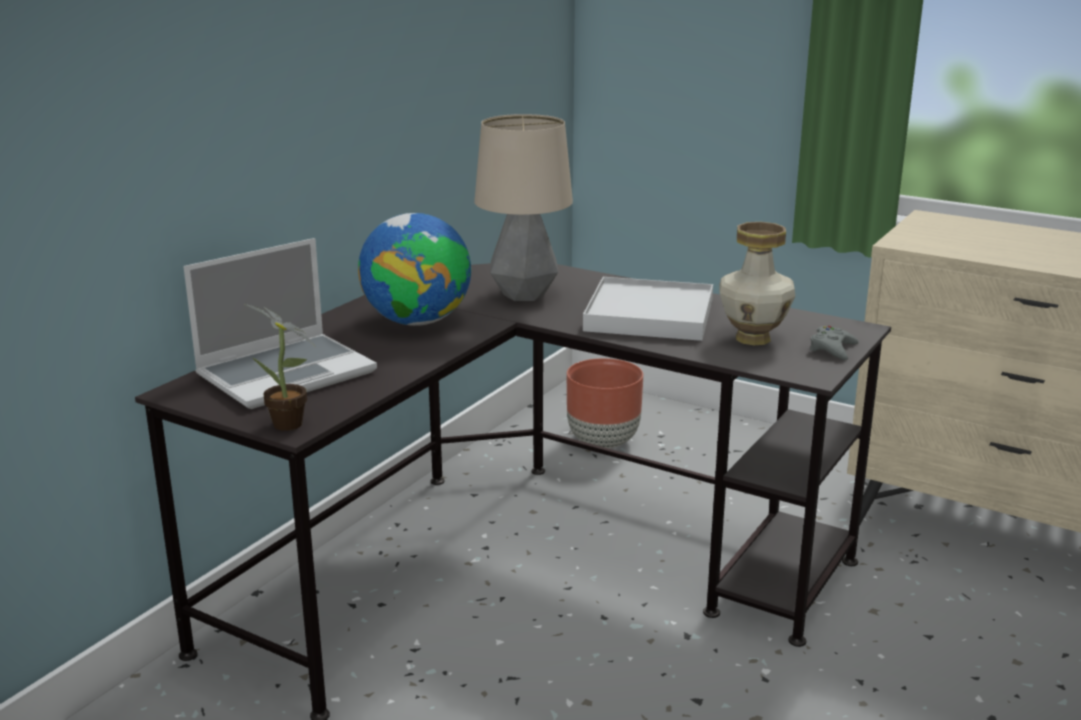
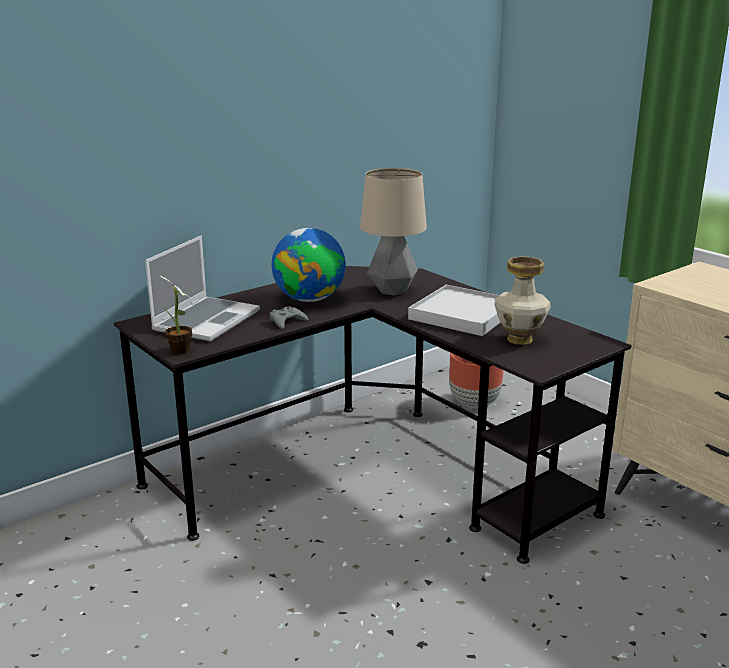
camera: 20 degrees right, 0 degrees up
(287, 373) = (206, 320): laptop -> laptop turned 45 degrees counterclockwise
(832, 349) = (570, 354): grey game controller -> grey game controller (287, 321)

